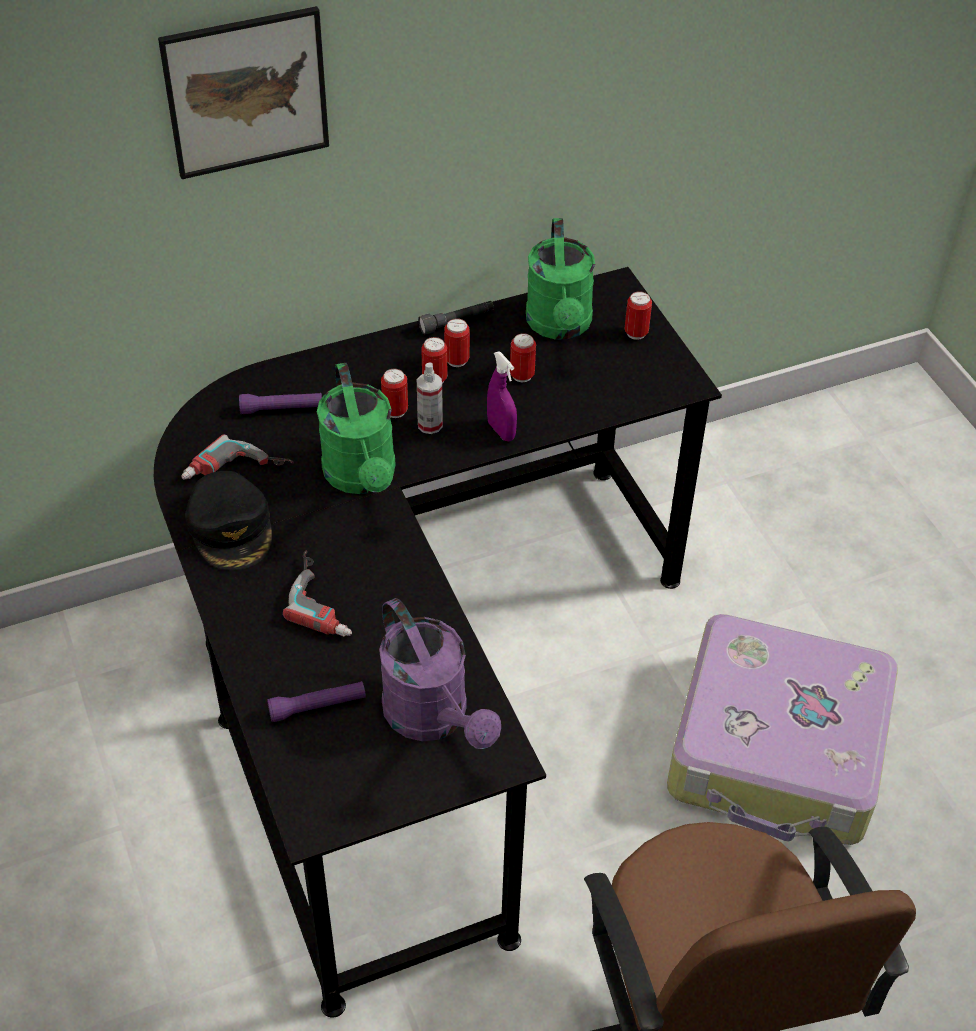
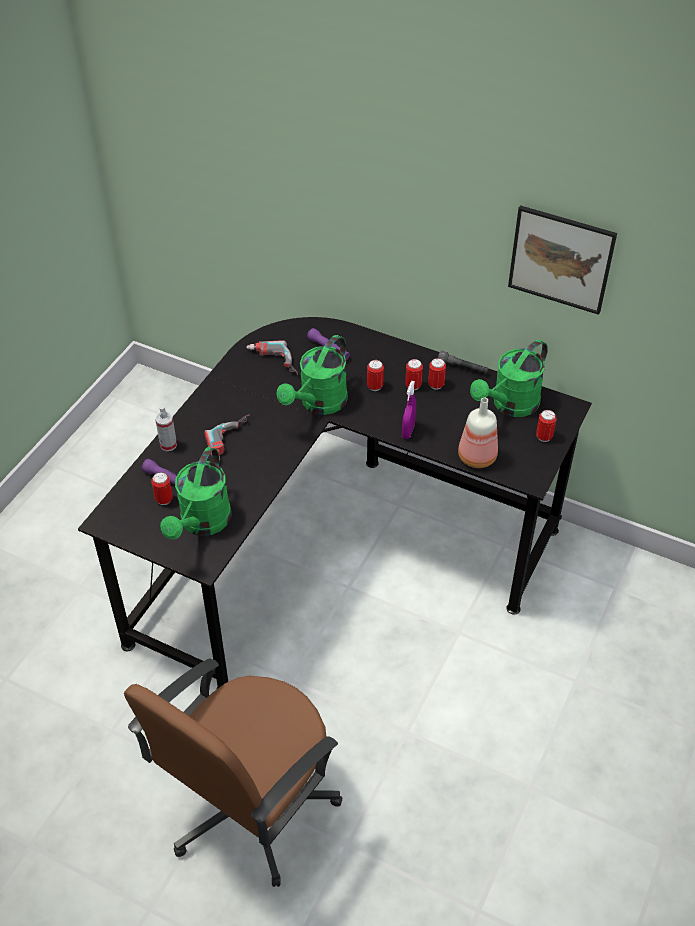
camera: 50 degrees right, 0 degrees up
(231, 528) = (238, 383): black cap -> none
(246, 92) = (367, 163): picture -> picture (561, 259)
(430, 425) = (380, 404): spray bottle -> spray bottle (168, 445)
(434, 718) = (202, 524): purple watering can -> green watering can
(522, 375) = (456, 414): can -> can (164, 499)
(607, 404) = (477, 458): none -> bottle
(778, 750) = (454, 732): suitcase -> none

